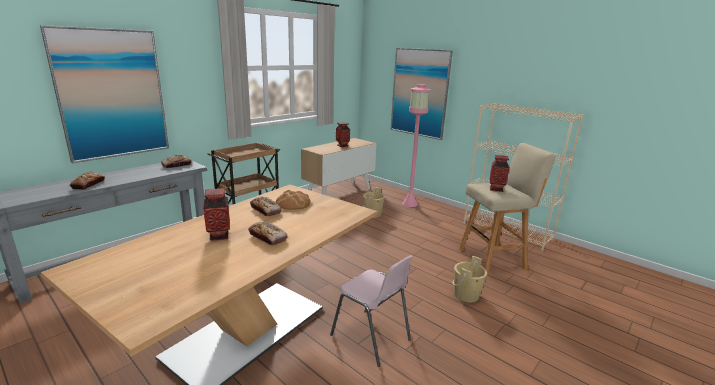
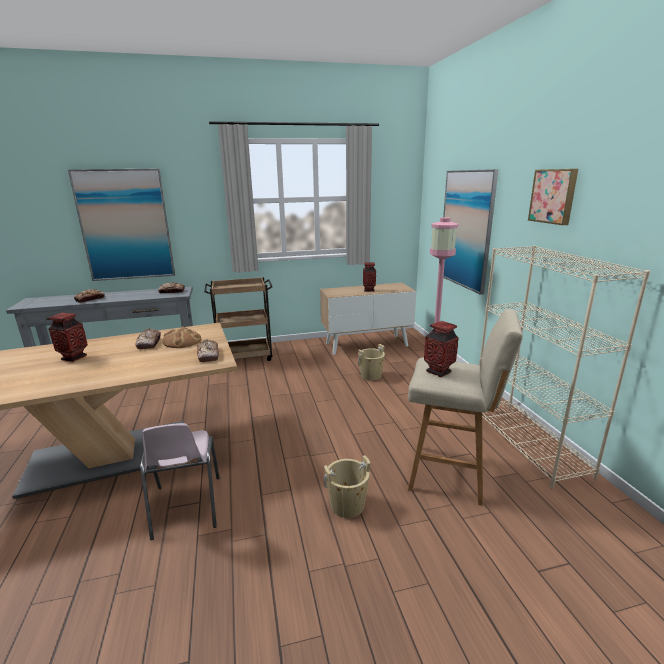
camera: 35 degrees right, 0 degrees up
(268, 237) = (99, 368): bread -> bread (208, 355)
(506, 70) = (553, 196): none -> picture

